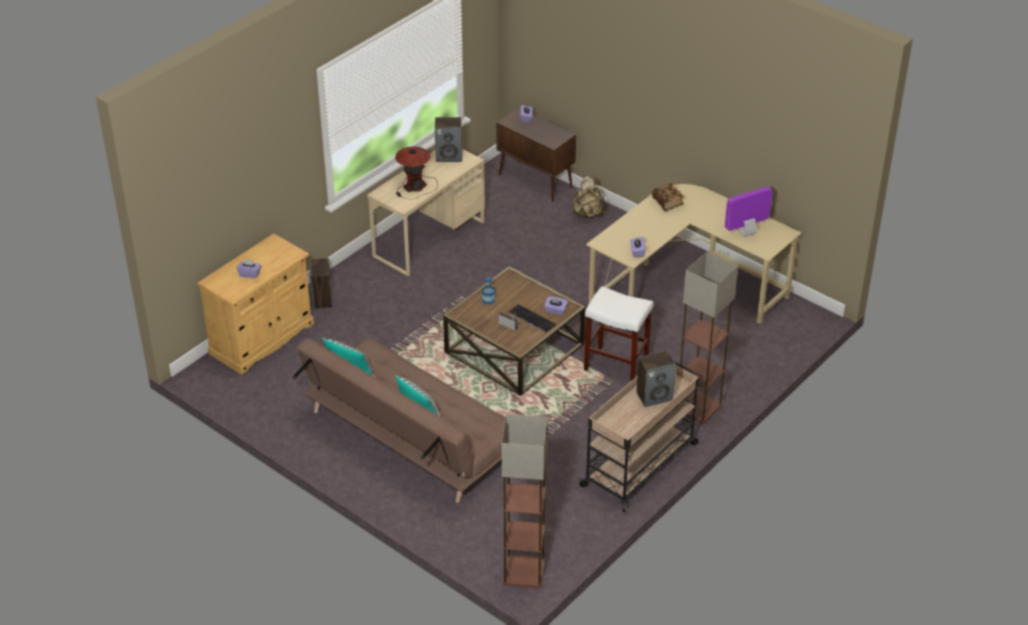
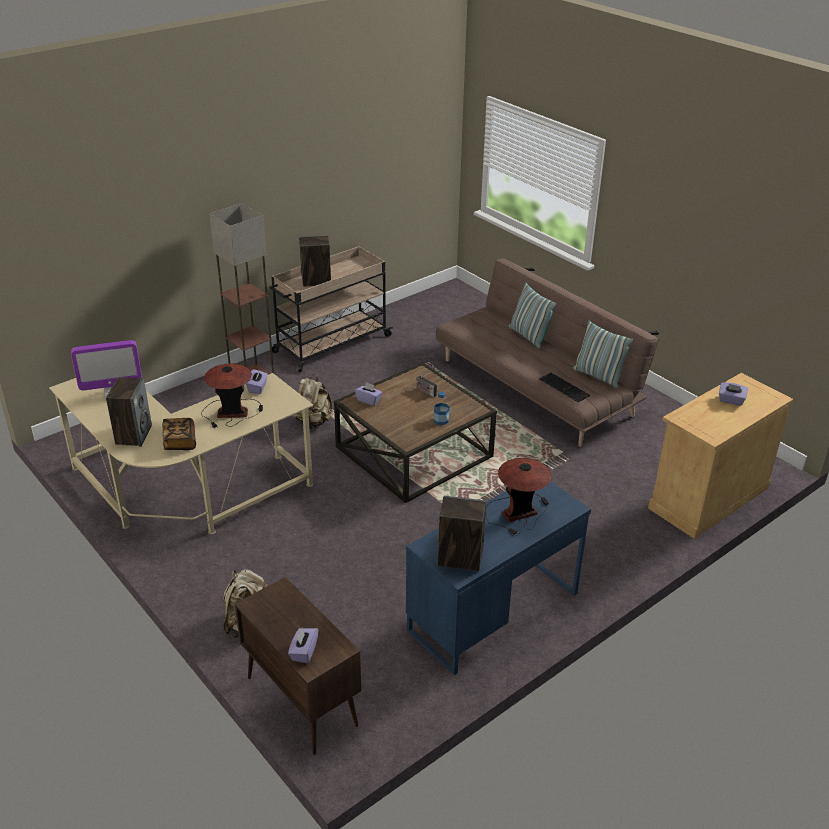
camera: 170 degrees left, 5 degrees down
(322, 299) = (640, 538): speaker -> speaker (133, 435)
(429, 239) = (493, 611): beige desk -> blue desk
(523, 572) = (455, 294): floor lamp -> none
(531, 318) = (398, 395): keyboard -> keyboard (565, 387)
(615, 366) = (313, 422): white stool -> beige backpack
(644, 229) = (231, 412): none -> table lamp

